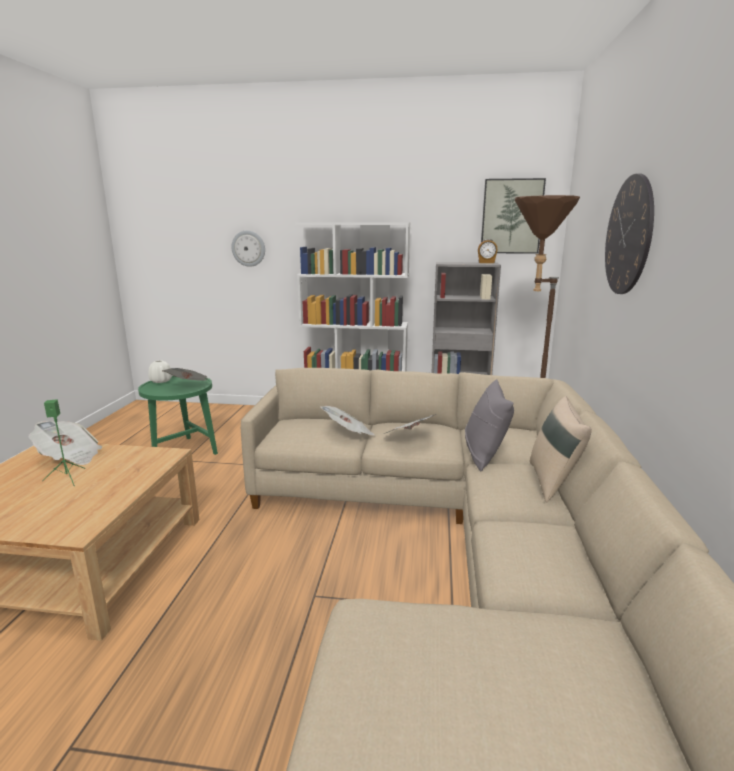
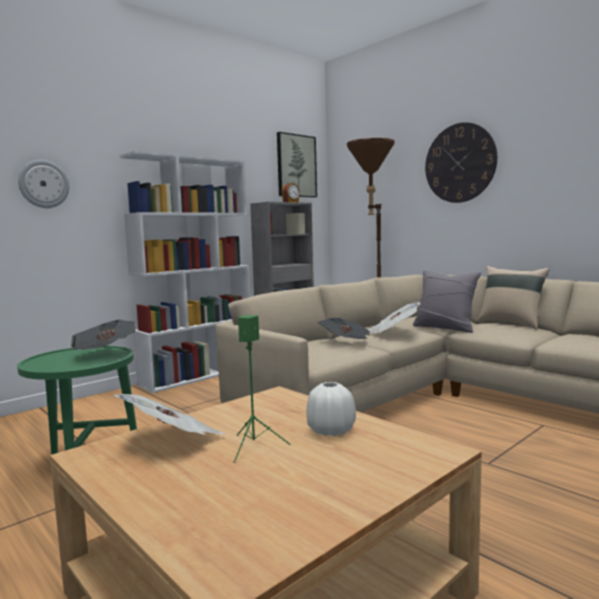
camera: 50 degrees left, 10 degrees down
(161, 381) = (41, 360): white vase -> white vase (330, 430)

